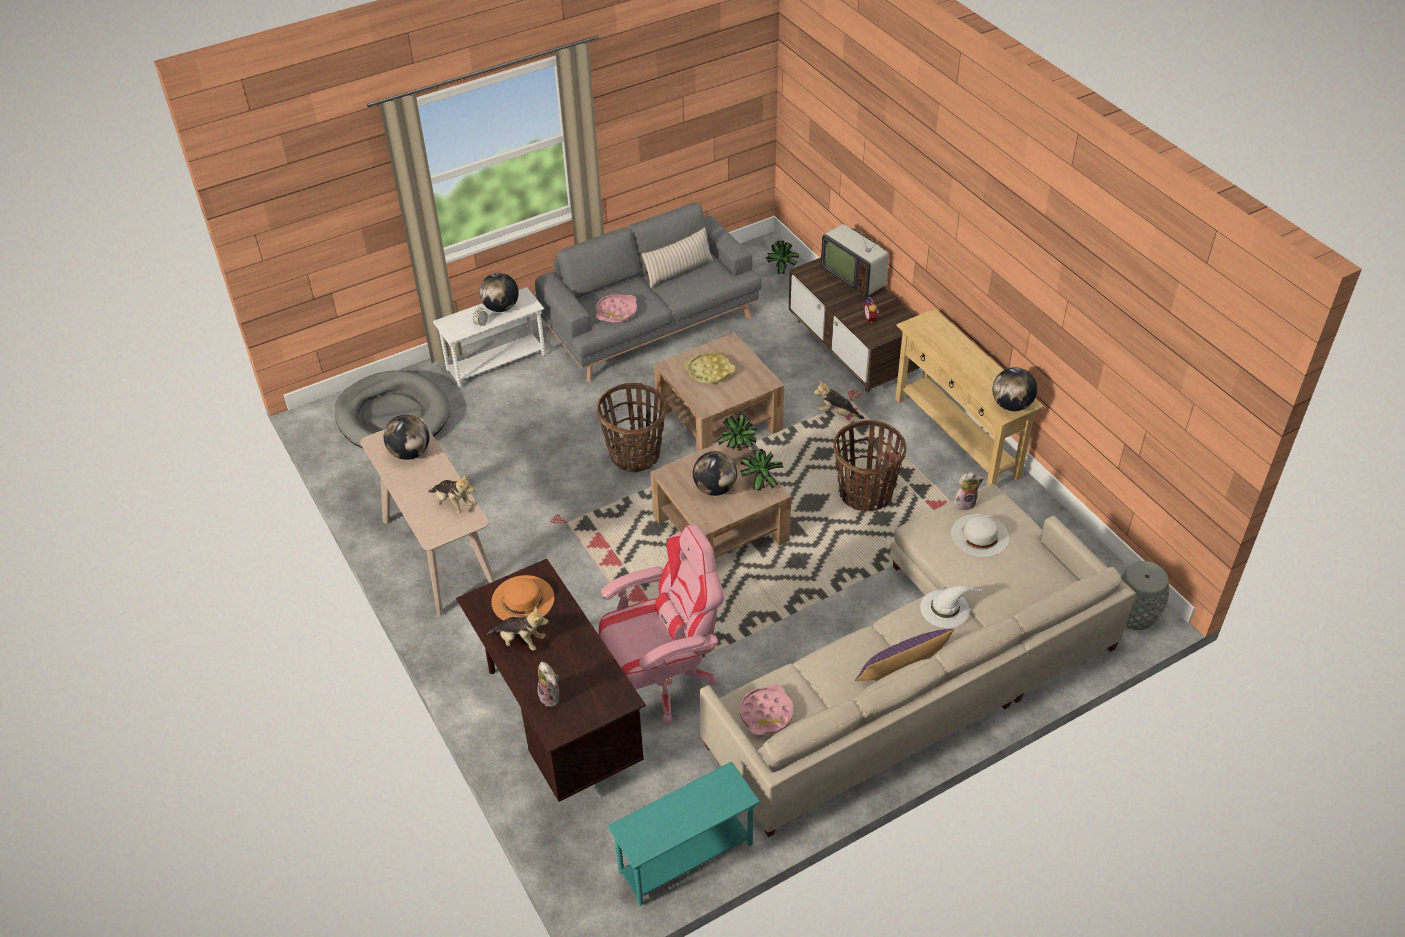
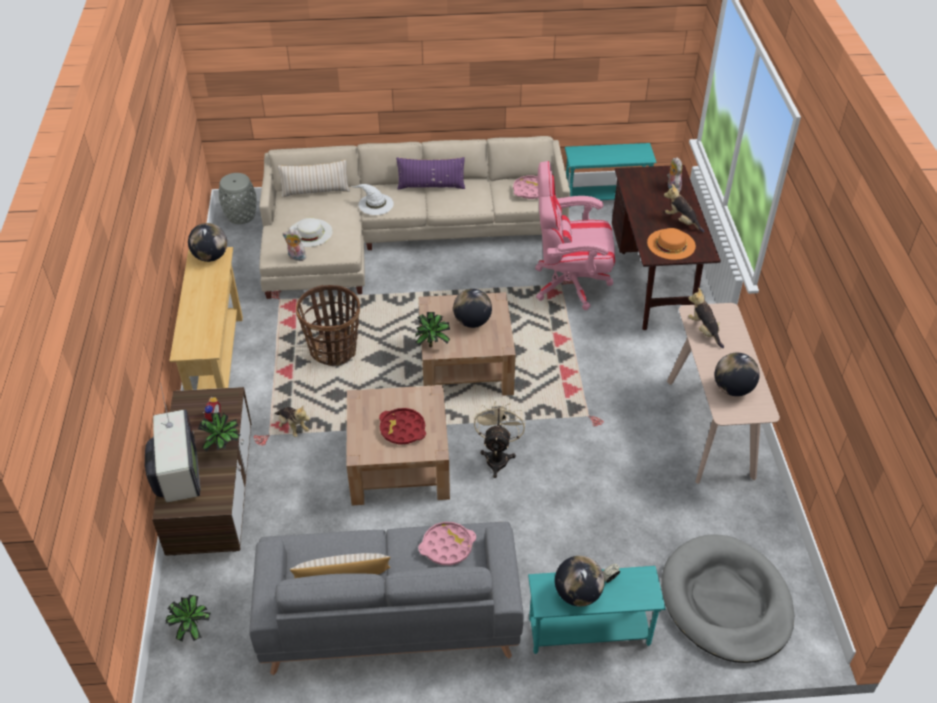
camera: 155 degrees left, 0 degrees up
(496, 362) = (589, 633): white side table -> turquoise side table
(635, 455) = (497, 457): basket -> beige fan
(709, 372) = (402, 429): yellow tray -> red tray
(760, 485) = (435, 312): potted plant -> potted plant (224, 448)
(1035, 599) = (315, 191): none -> beige pillow

